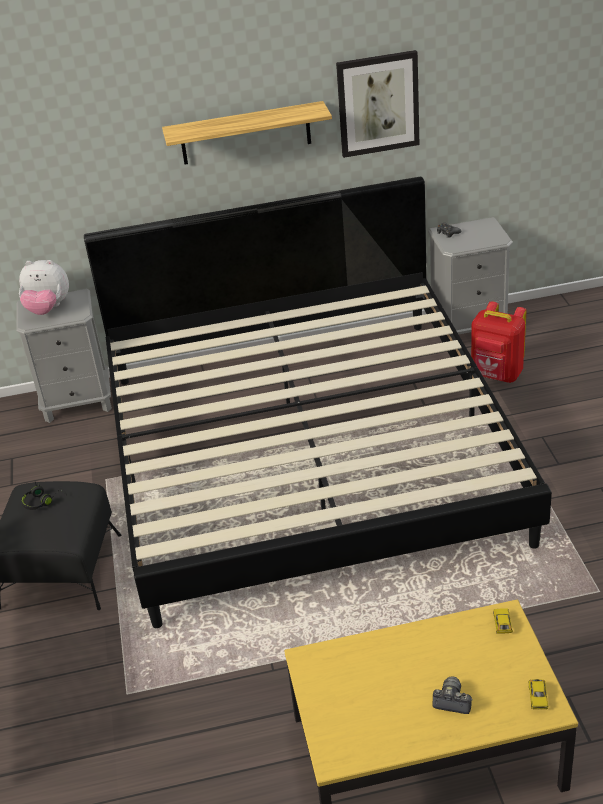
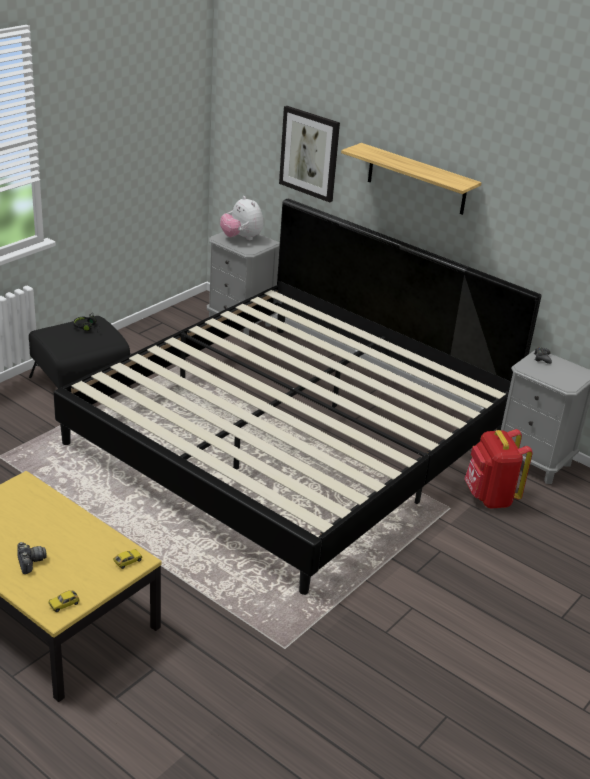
camera: 45 degrees right, 5 degrees down
(378, 103) = (525, 208): picture -> picture (309, 153)

